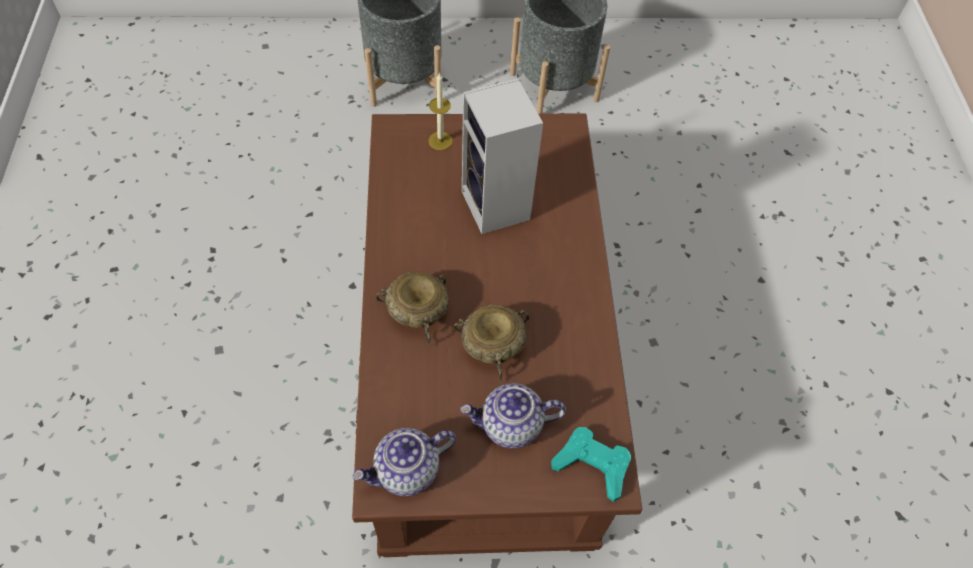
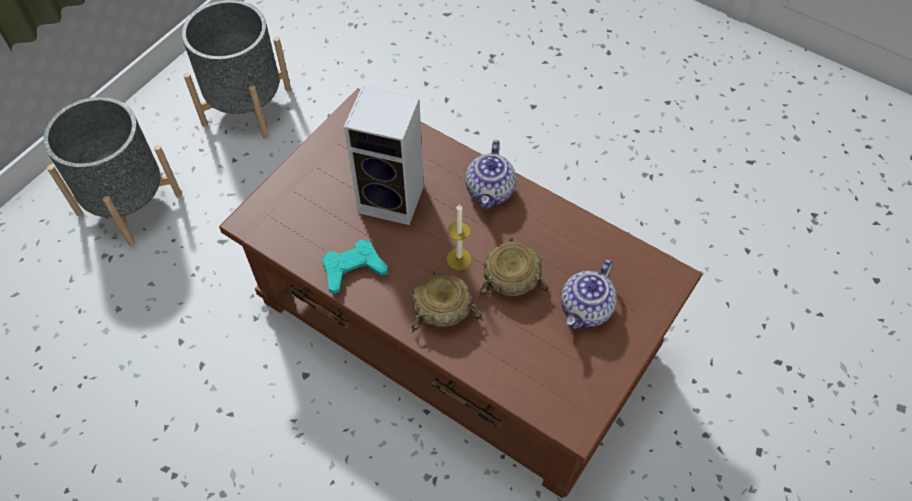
camera: 50 degrees left, 0 degrees up
(407, 471) = (574, 399): teapot -> teapot (490, 191)
(440, 141) = (294, 196): candle -> candle (459, 259)
(592, 464) = (651, 279): turquoise game controller -> turquoise game controller (353, 269)

